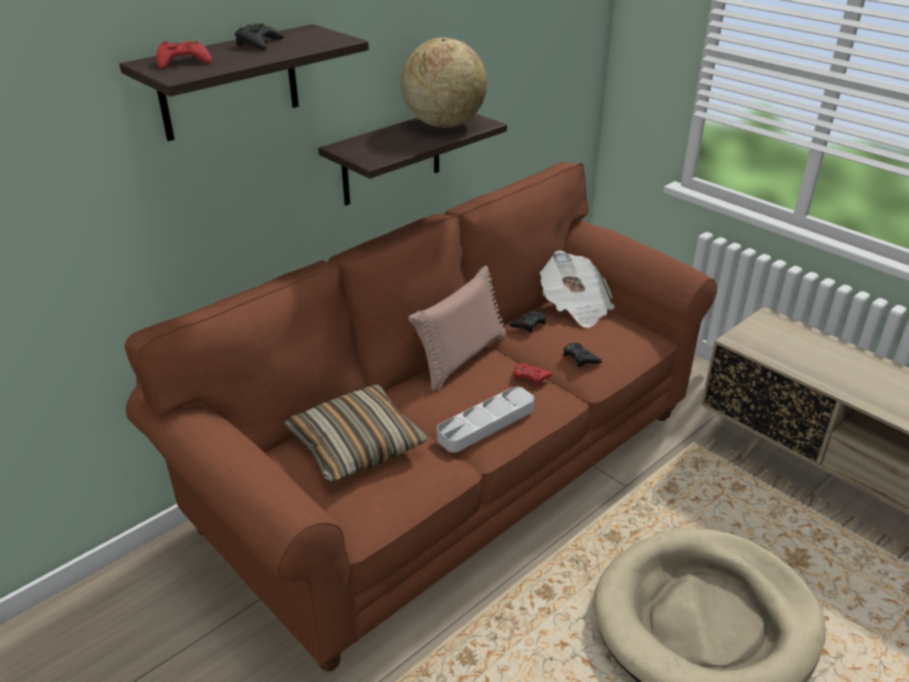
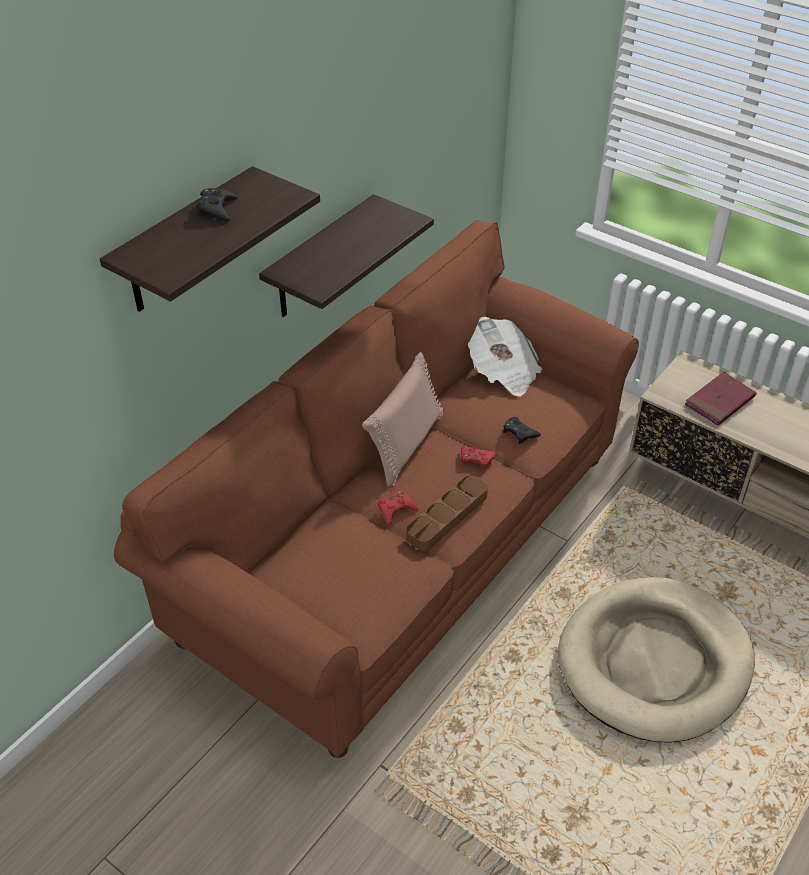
camera: 10 degrees left, 10 degrees up
(183, 61) = (161, 250): red game controller -> red game controller (395, 510)
(356, 445) = (334, 555): pillow -> none
(443, 124) = (372, 225): globe -> none
(486, 423) = (447, 516): grey tray -> brown tray
(529, 324) = (463, 399): black game controller -> none
(801, 352) = (719, 401): none -> red book

